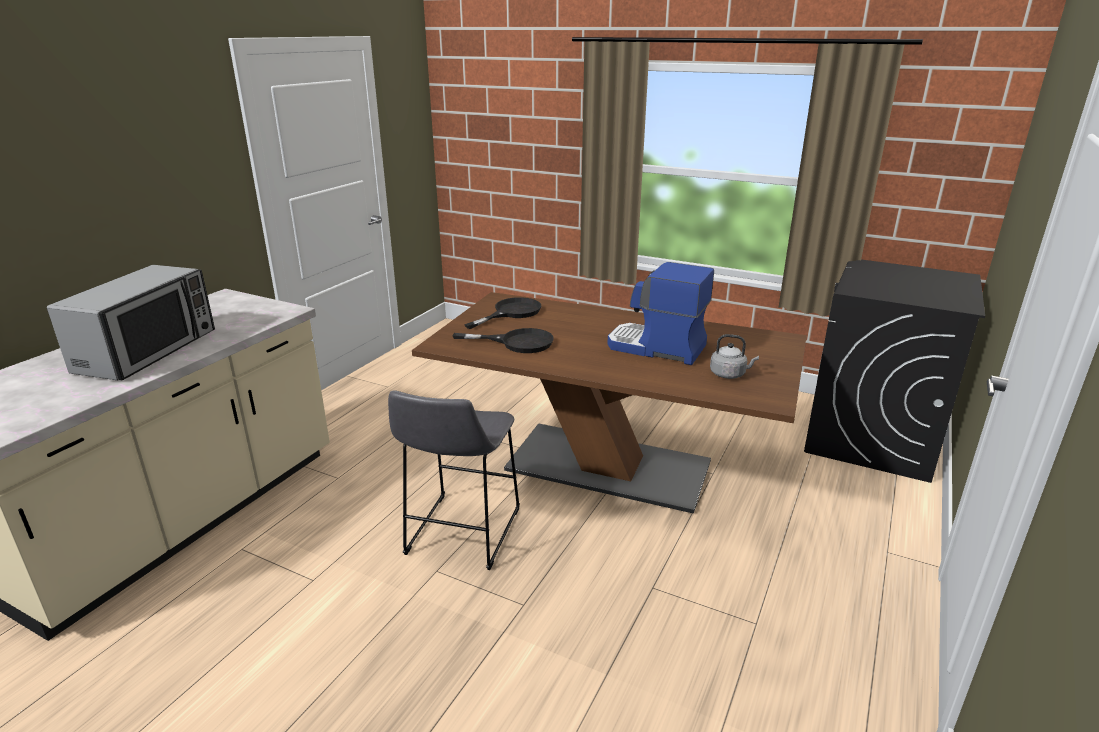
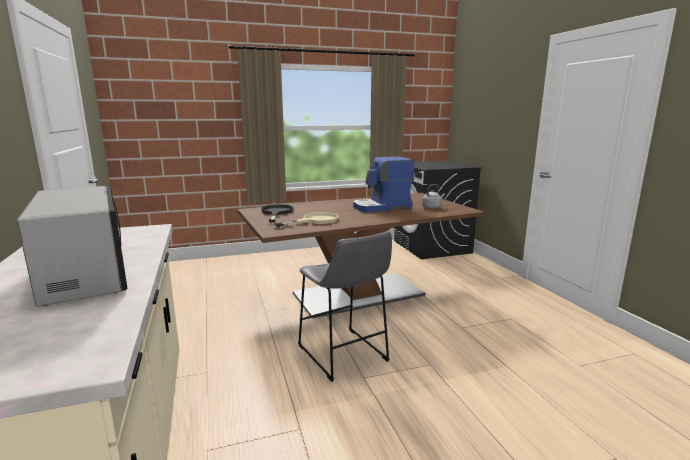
camera: 45 degrees left, 10 degrees down
(517, 342) = (315, 221): black frying pan -> beige frying pan

